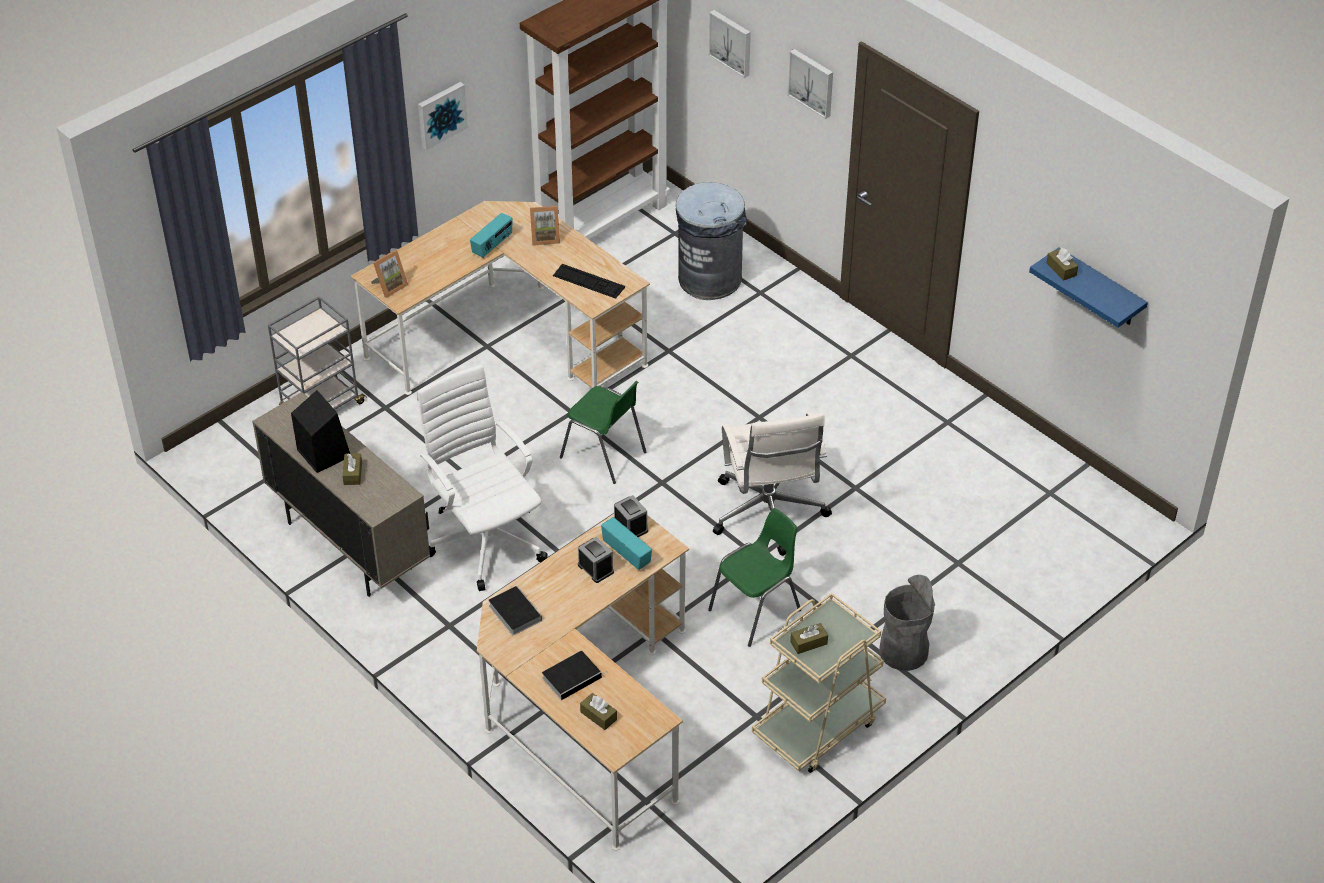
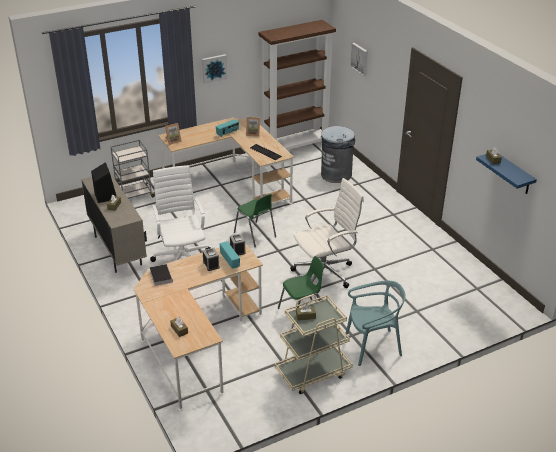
camera: 15 degrees right, 10 degrees down
(573, 676) = (175, 309): book -> none
(768, 514) = (325, 272): white office chair -> white office chair turned 120 degrees counterclockwise
(812, 82) = (391, 74): picture -> none
(903, 651) = (372, 346): grey trash can -> turquoise chair

